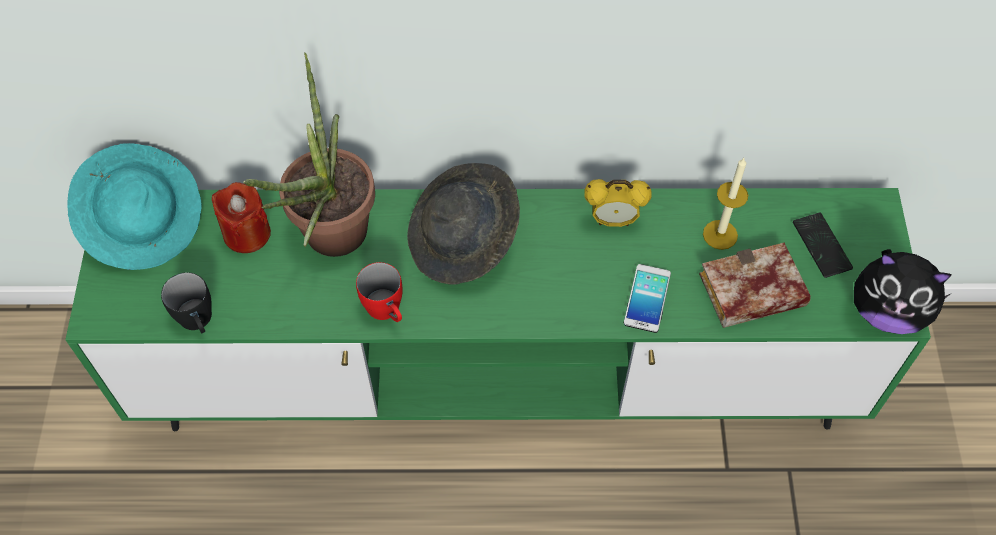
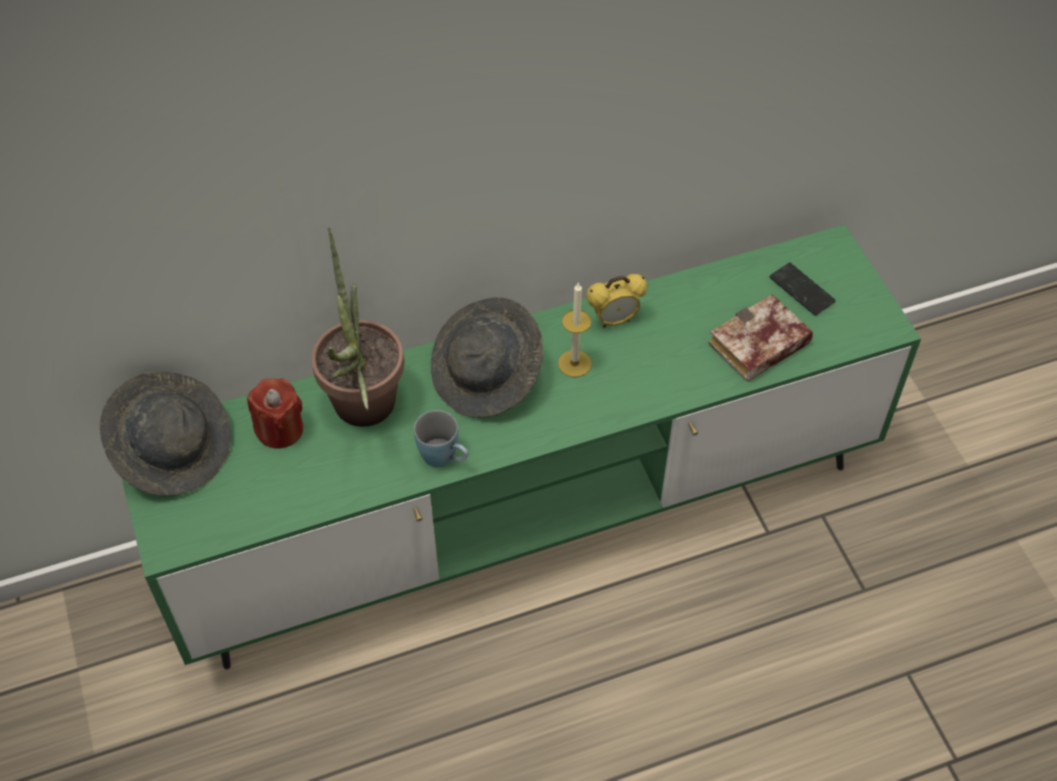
camera: 20 degrees left, 5 degrees down
(144, 223) = (174, 449): turquoise hat -> grey hat
(198, 322) = (270, 521): black mug -> none
(387, 312) = (445, 458): red mug -> blue mug
(647, 298) = (672, 377): phone -> none
(720, 234) = (712, 305): candle -> candle (574, 363)
(886, 311) = (877, 328): plush toy -> none

